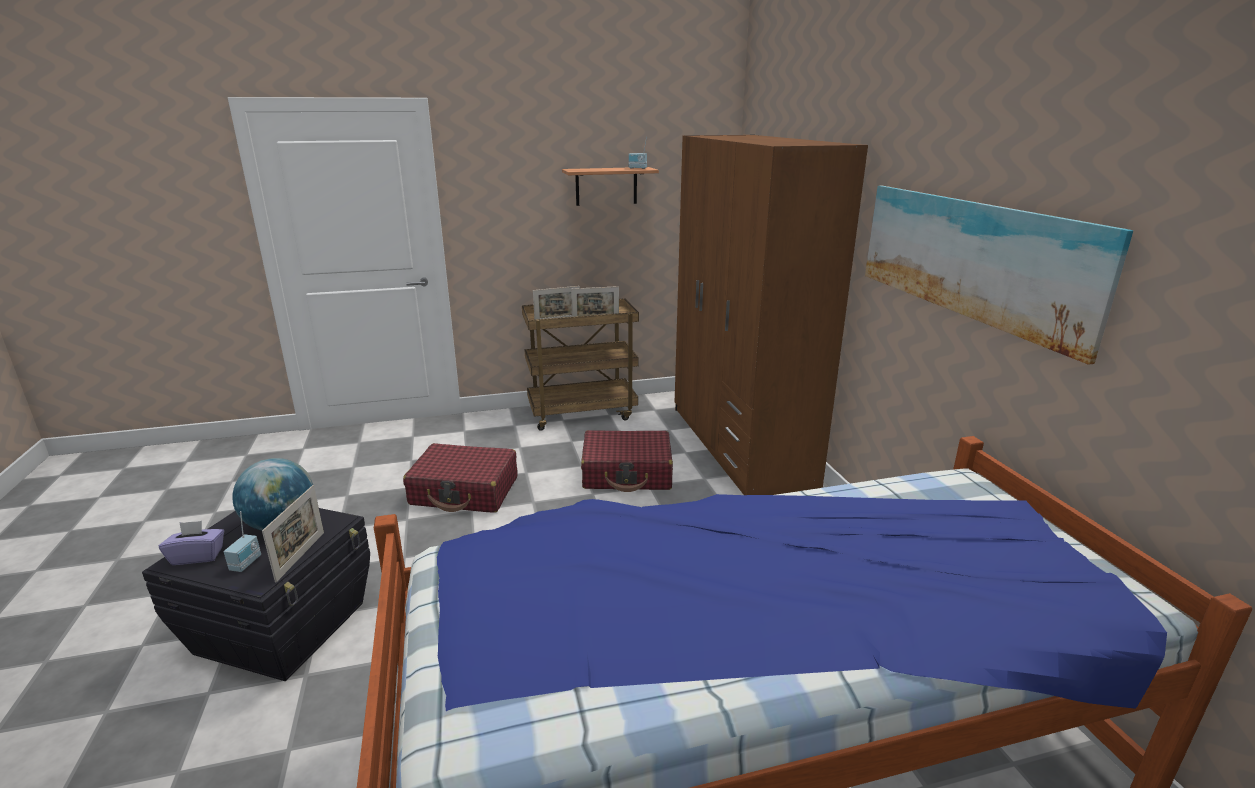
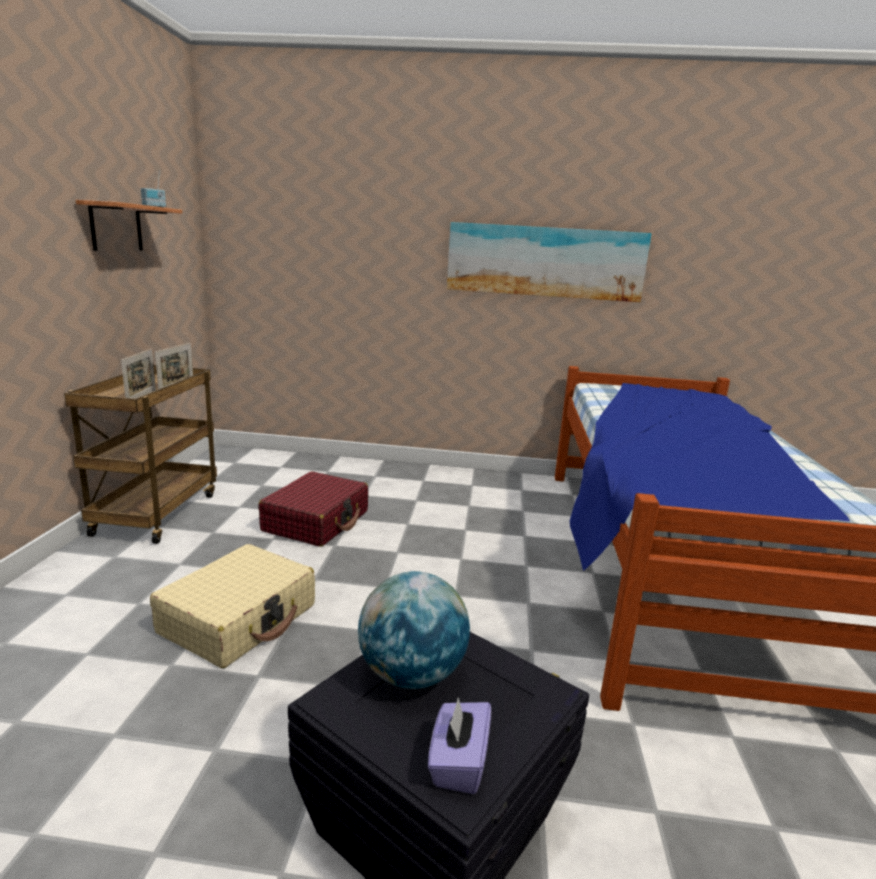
camera: 70 degrees left, 5 degrees down
(247, 563) = (502, 706): radio -> none
(300, 556) = (503, 657): picture frame -> none
(465, 491) = (239, 619): red suitcase -> beige suitcase
(739, 445) = (328, 469): brown wardrobe -> none

